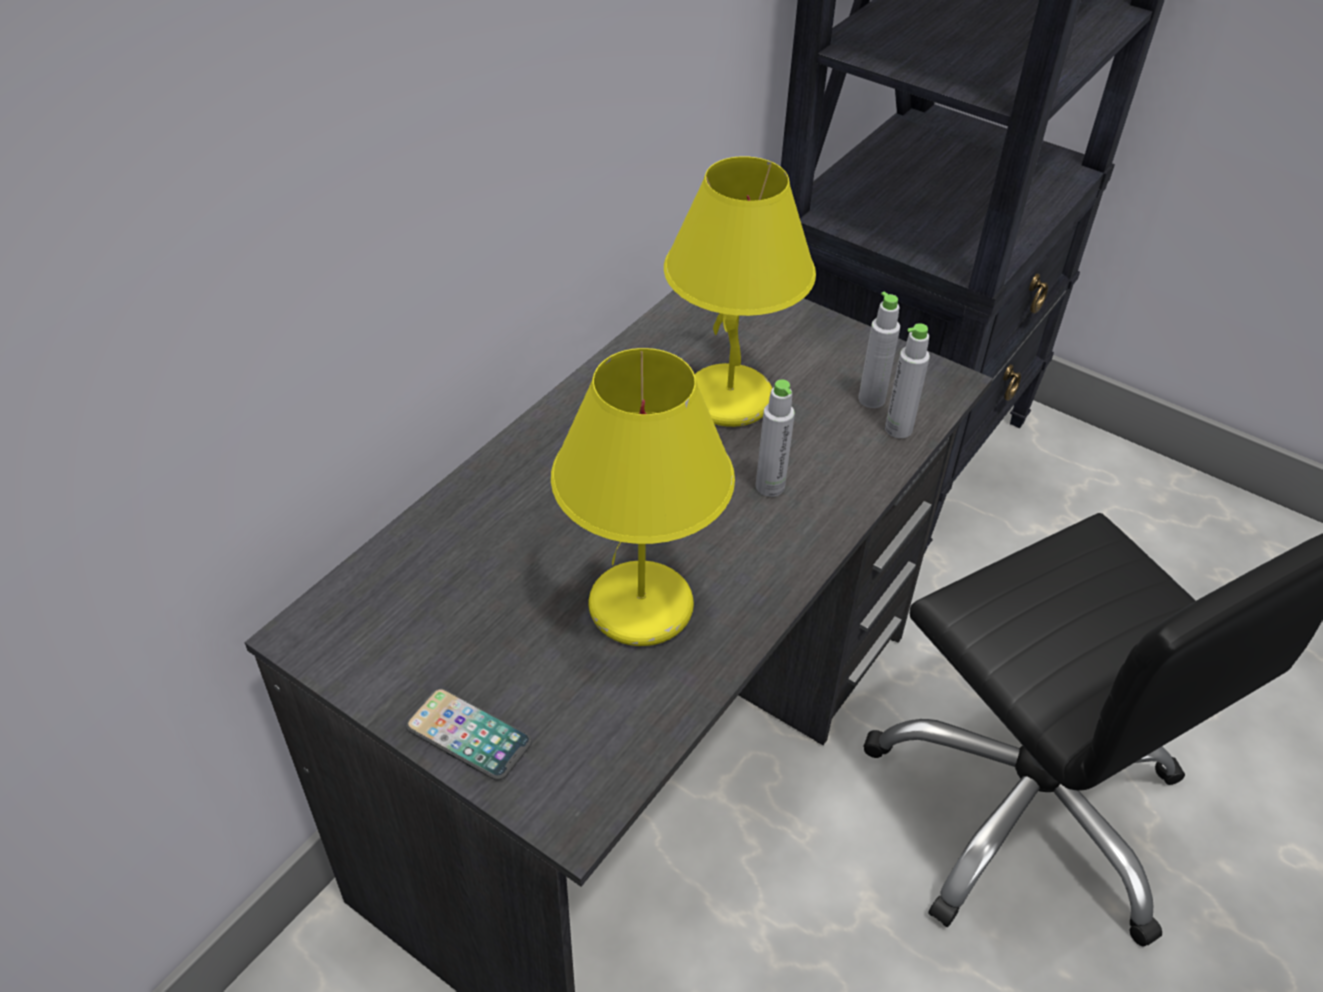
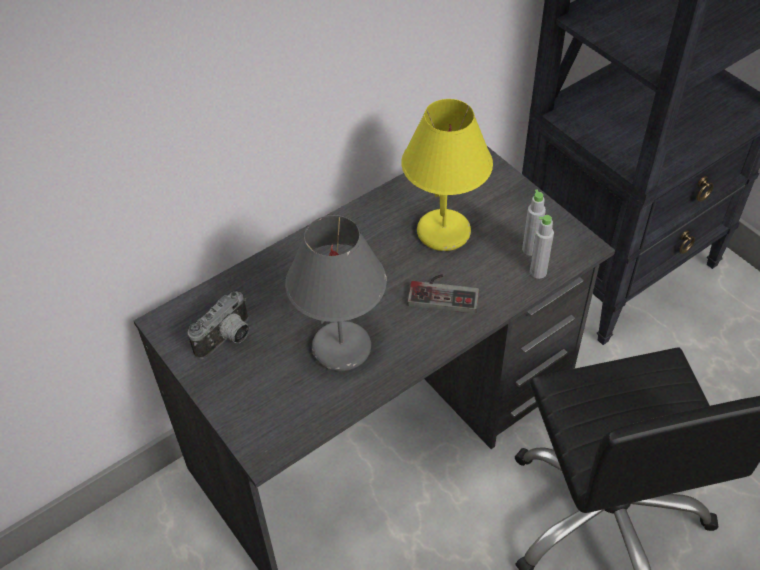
camera: 20 degrees right, 5 degrees up
(434, 637) = (227, 339): none -> camera
(468, 735) = (226, 397): phone -> none
(640, 609) = (341, 349): yellow table lamp -> grey table lamp
(770, 486) = (444, 292): grey bottle -> game controller

